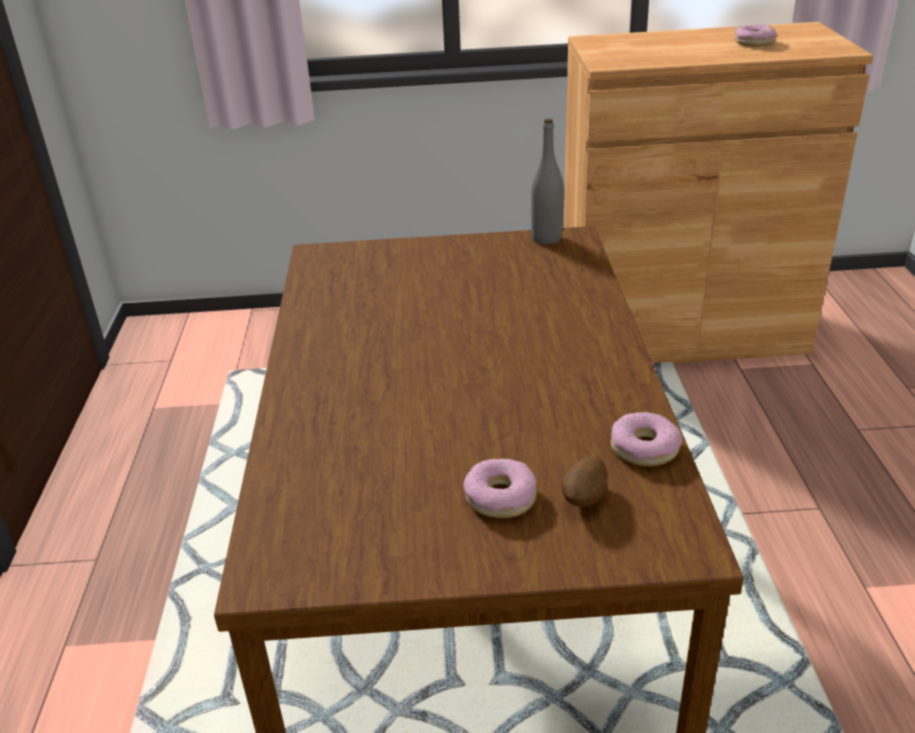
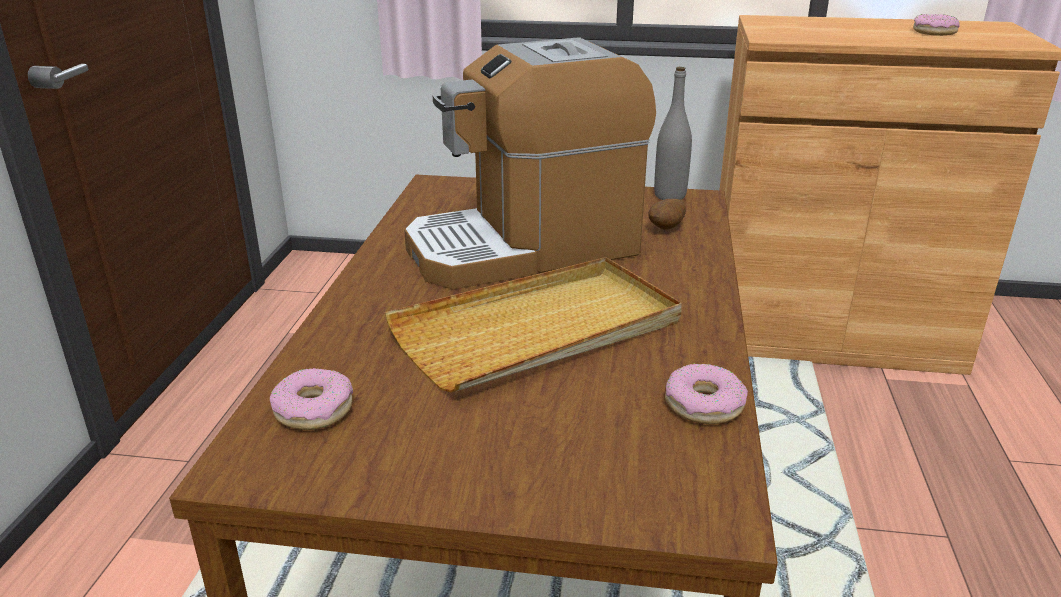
camera: 10 degrees right, 5 degrees down
(432, 313) = (524, 247): none -> coffee machine
(478, 398) = (539, 330): none -> beige tray
(501, 497) = (523, 430): donut -> donut (314, 410)
(585, 499) = (616, 446): potato -> potato (666, 228)

